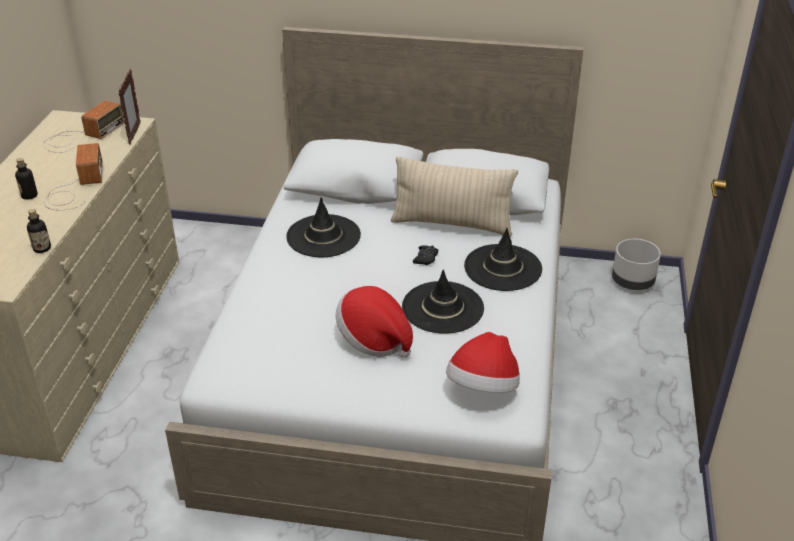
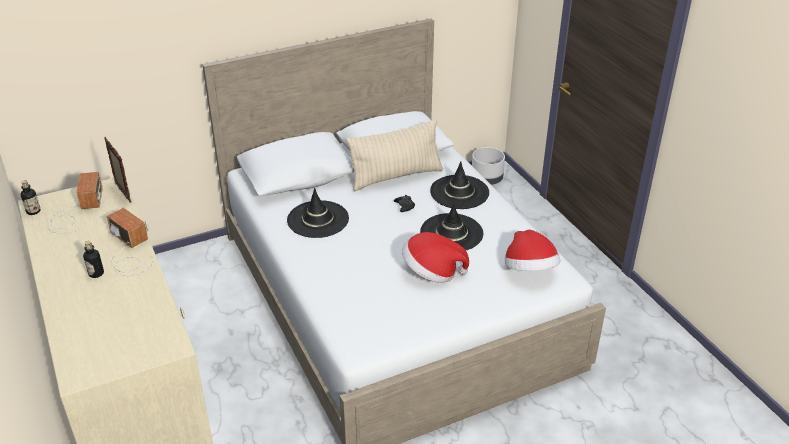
camera: 35 degrees left, 0 degrees up
(42, 248) = (165, 306): bottle -> bottle (33, 211)

